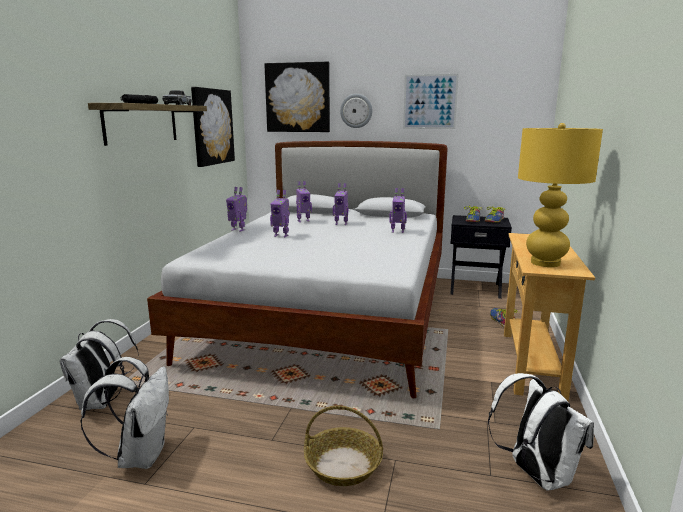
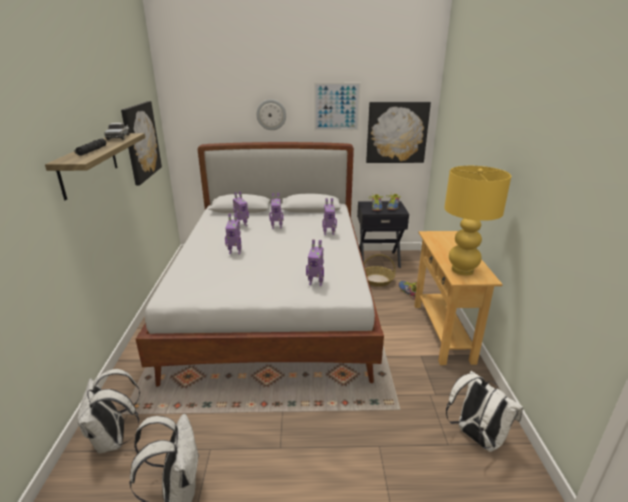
camera: 15 degrees left, 10 degrees up
(238, 230) = (190, 246): toy robot -> toy robot (316, 283)
(298, 97) = (215, 102): picture -> picture (396, 132)
(342, 465) = (343, 460): basket -> basket (377, 280)

